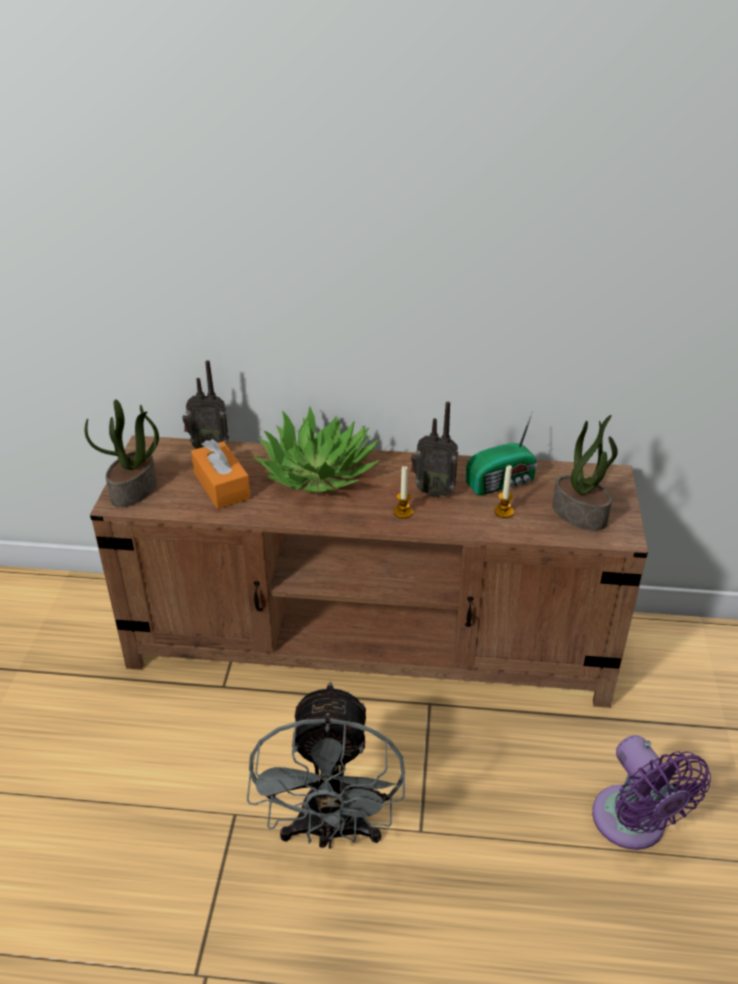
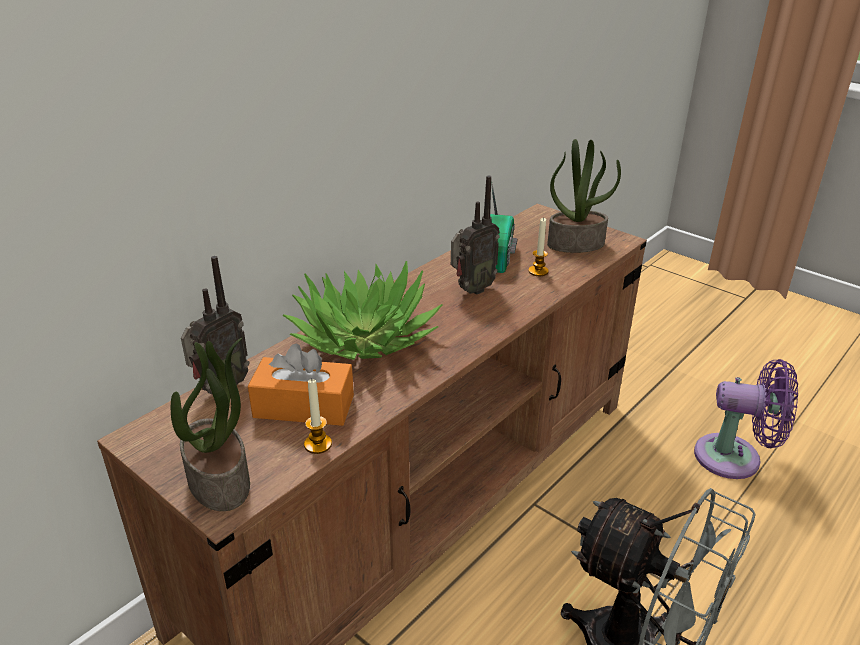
camera: 55 degrees left, 5 degrees down
(403, 512) = (484, 316): candle -> candle (318, 444)

